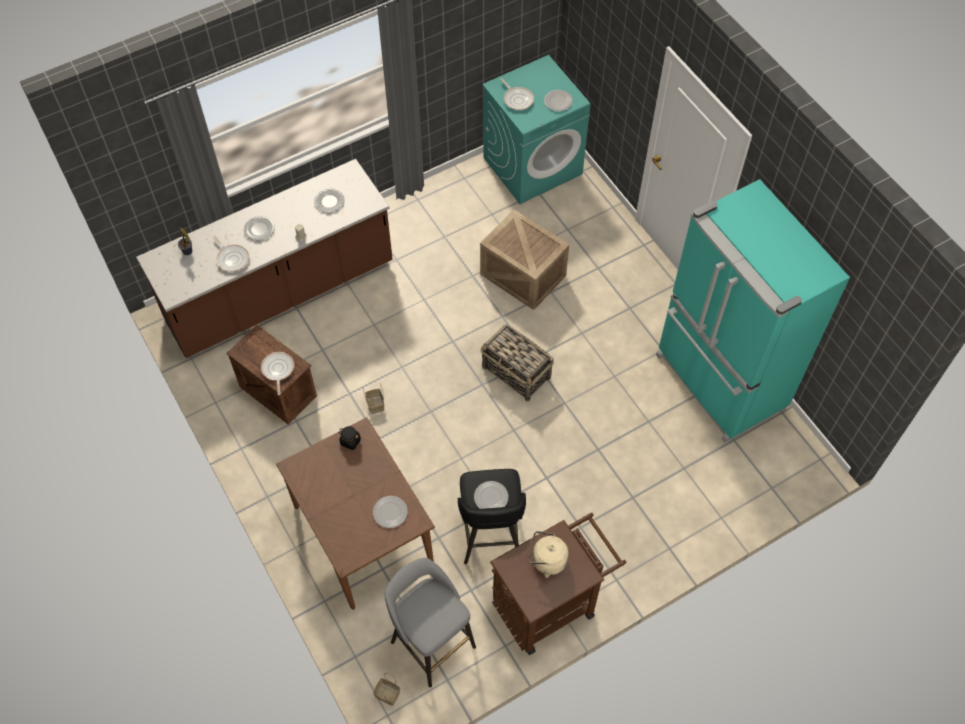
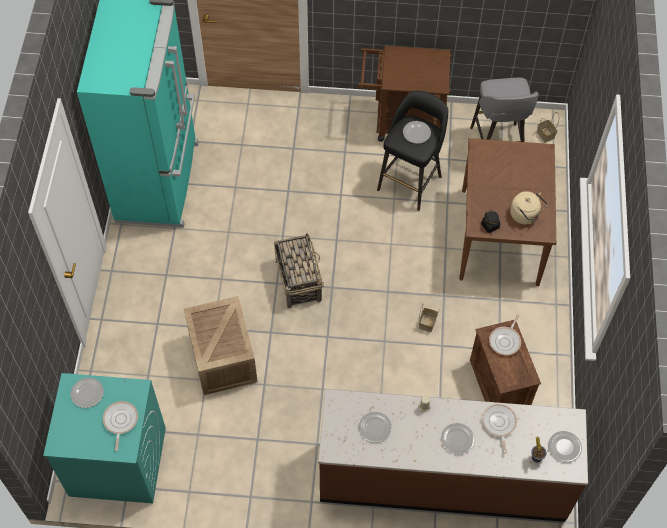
camera: 145 degrees left, 0 degrees up
(389, 512) = (493, 163): plate -> plate (565, 447)
(546, 560) = (412, 73): beige kettle -> beige kettle (525, 215)

